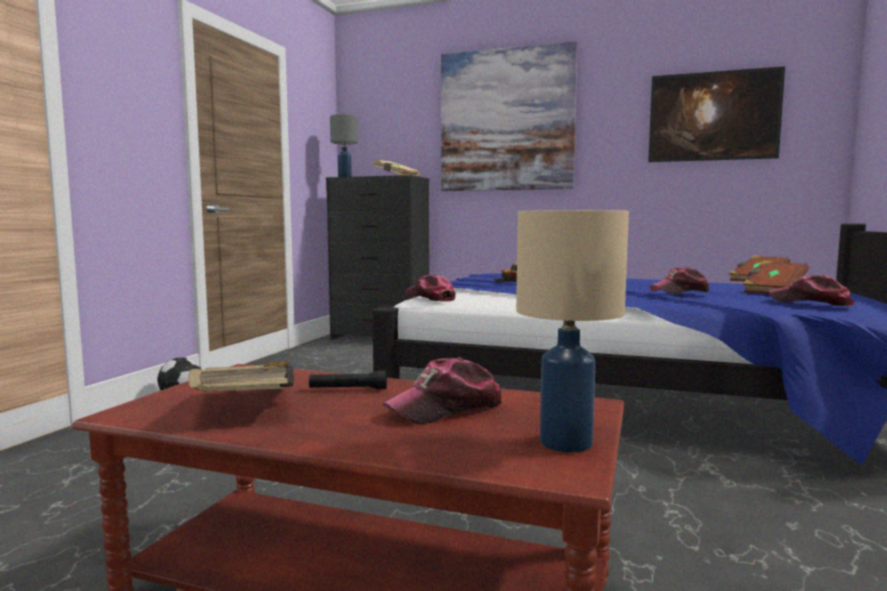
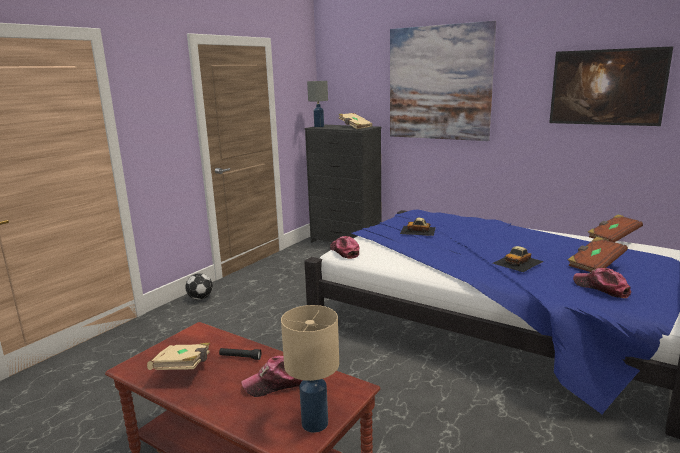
camera: 15 degrees right, 10 degrees up
(680, 292) = (518, 262): cap -> toy car

